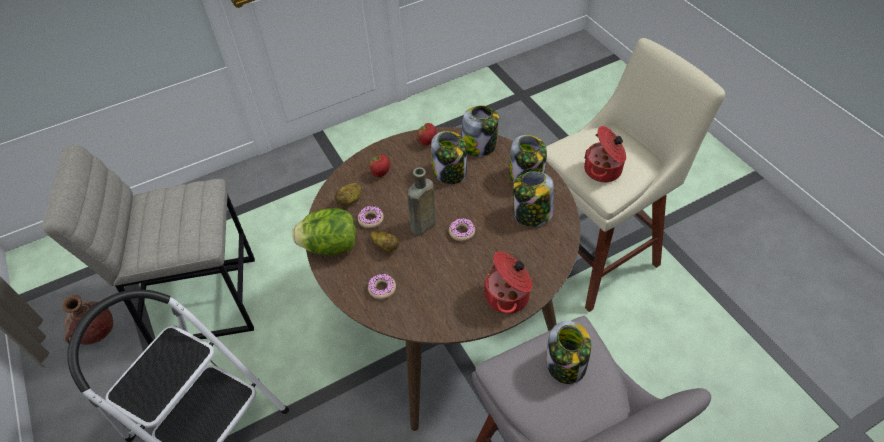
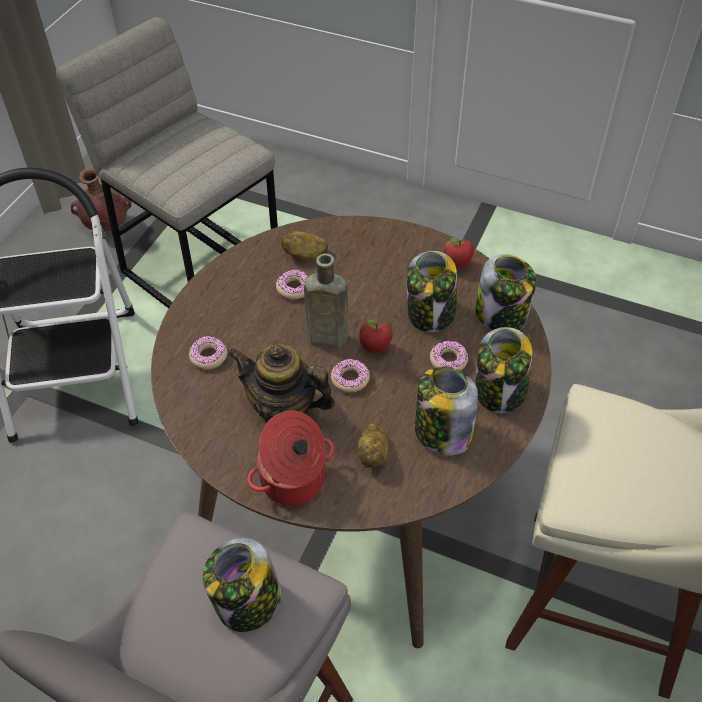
camera: 50 degrees right, 0 degrees up
(330, 246) = (228, 279): lettuce -> none
(381, 174) = (367, 255): apple -> apple (375, 348)
(385, 246) = (269, 323): potato -> potato (373, 454)
(456, 274) = (284, 410): none -> teapot
(488, 184) = (448, 360): none -> donut
(604, 170) = (607, 473): cooking pot -> none

